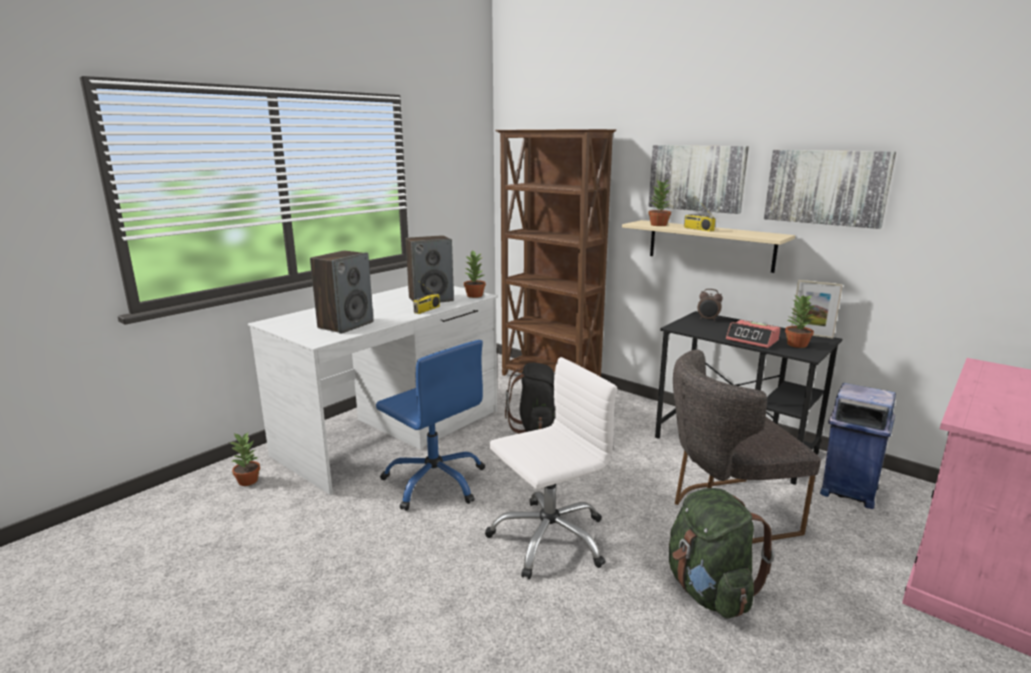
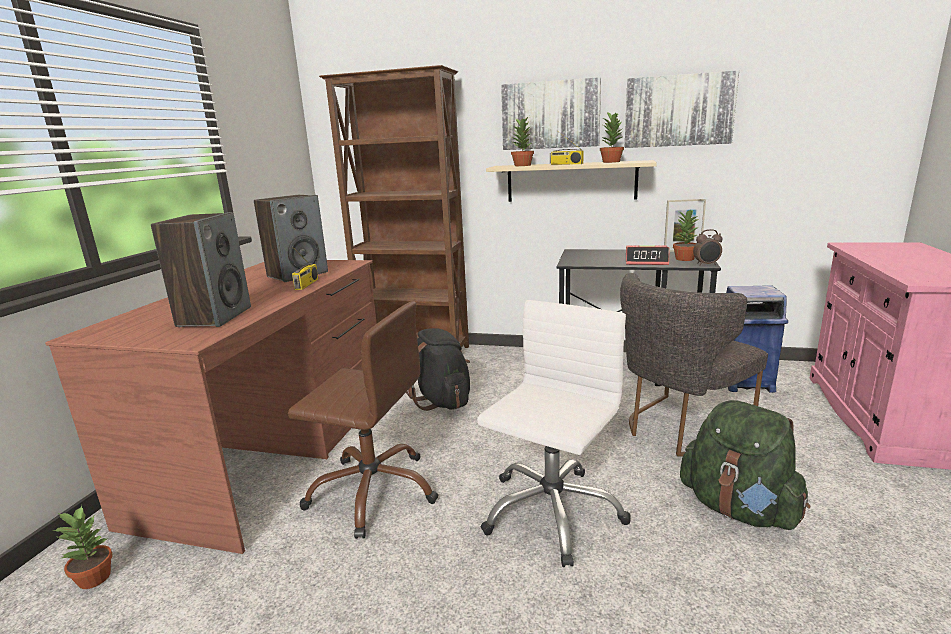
camera: 25 degrees left, 0 degrees up
(392, 432) = (275, 449): white desk -> brown desk
(435, 481) = (373, 491): blue office chair -> brown office chair
(475, 295) = (346, 263): potted plant -> potted plant (611, 162)
(708, 319) = (585, 253): alarm clock -> alarm clock (706, 265)

